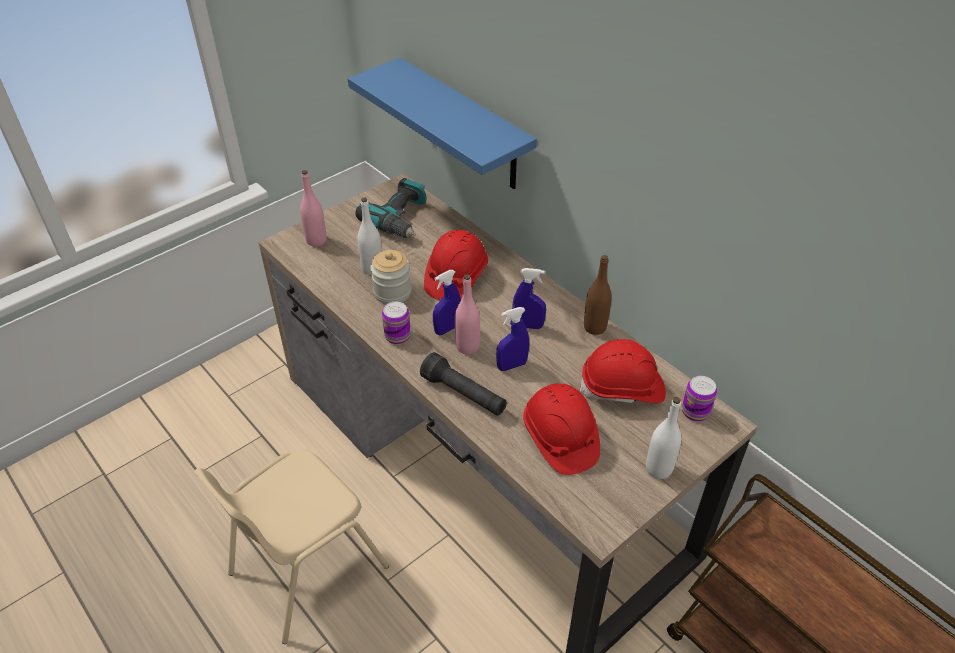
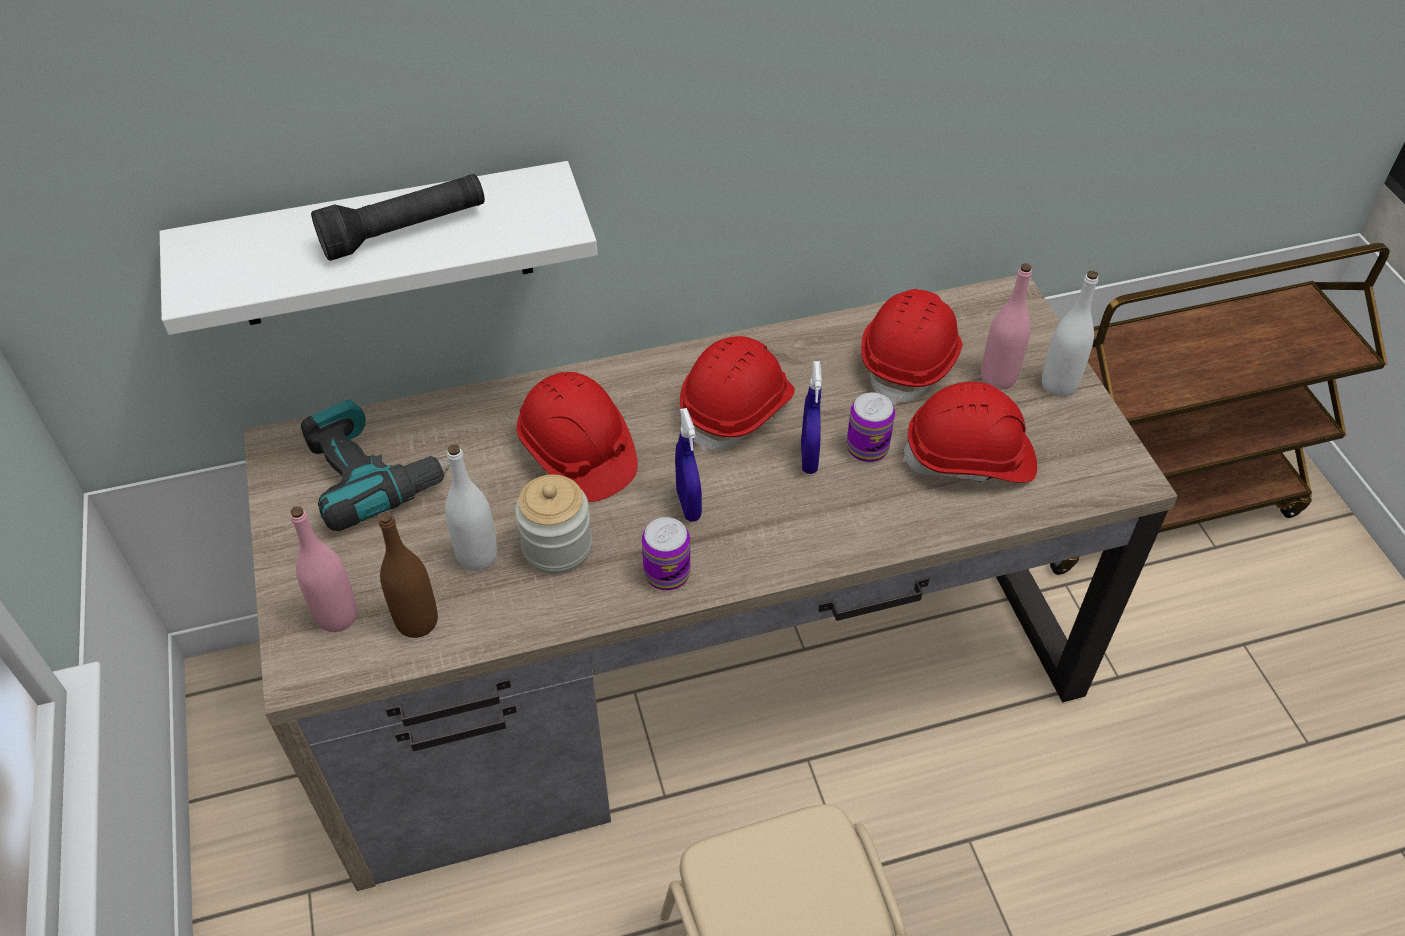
camera: 65 degrees left, 5 degrees up
(464, 126) = (382, 246): blue shelf -> white shelf
(464, 394) = (838, 533): black flashlight -> black flashlight (405, 231)
(467, 347) = (741, 494): pink bottle -> pink bottle (998, 378)
(528, 325) = (738, 409): blue spray bottle -> red hard hat
(594, 327) = (783, 342): brown bottle -> brown bottle (417, 621)
(695, 411) = (982, 313): can -> can (867, 448)

